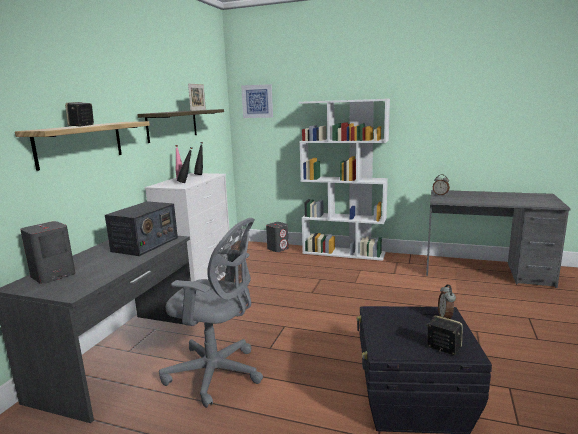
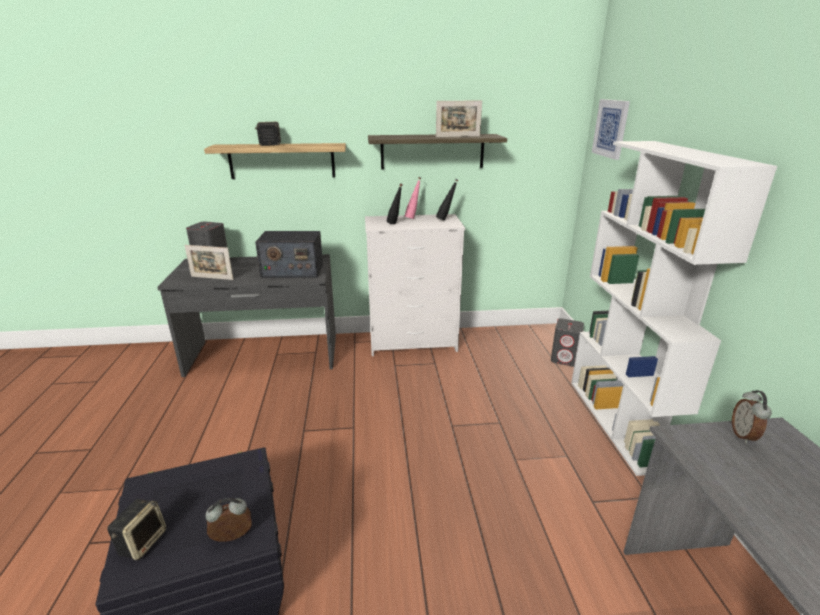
camera: 65 degrees right, 10 degrees up
(99, 275) = (212, 278): none -> picture frame
(217, 374) = (250, 412): grey office chair -> none

